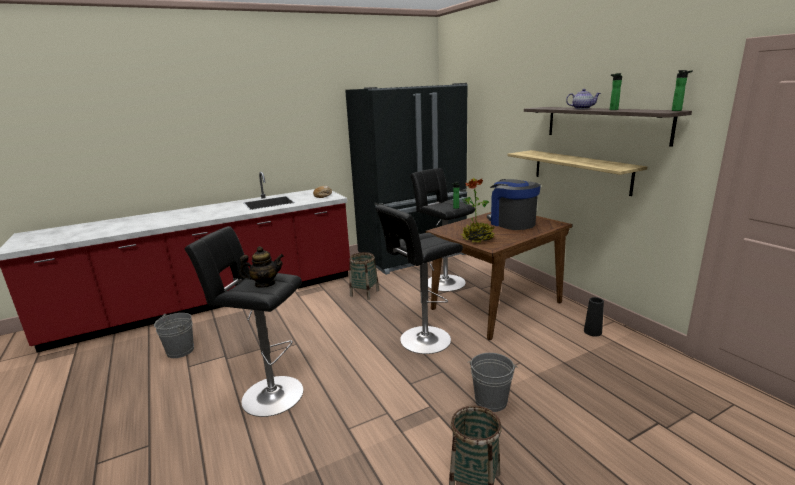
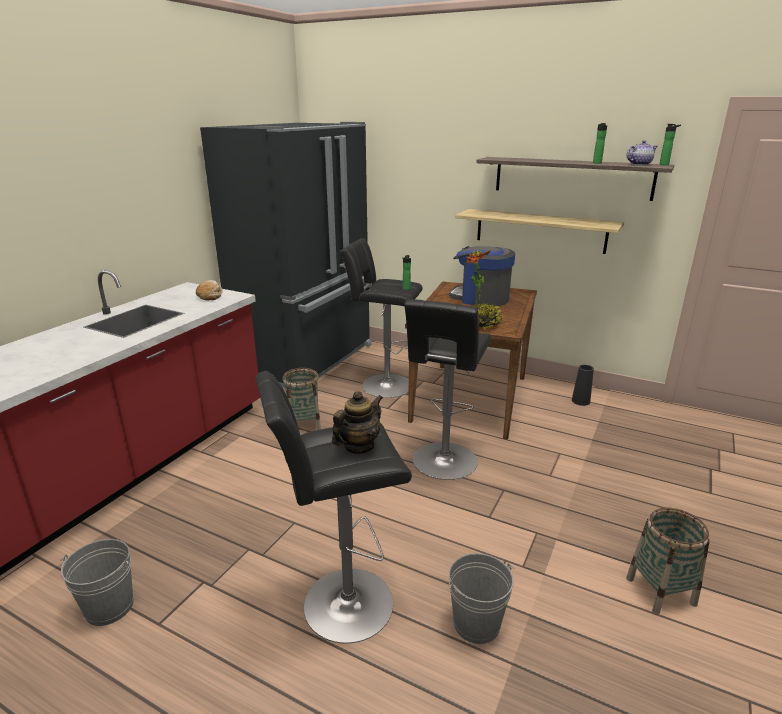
camera: 35 degrees left, 5 degrees up
(490, 401) = (580, 503): grey bucket -> grey bucket (476, 624)
(582, 108) = (552, 160): teapot -> teapot (639, 164)

